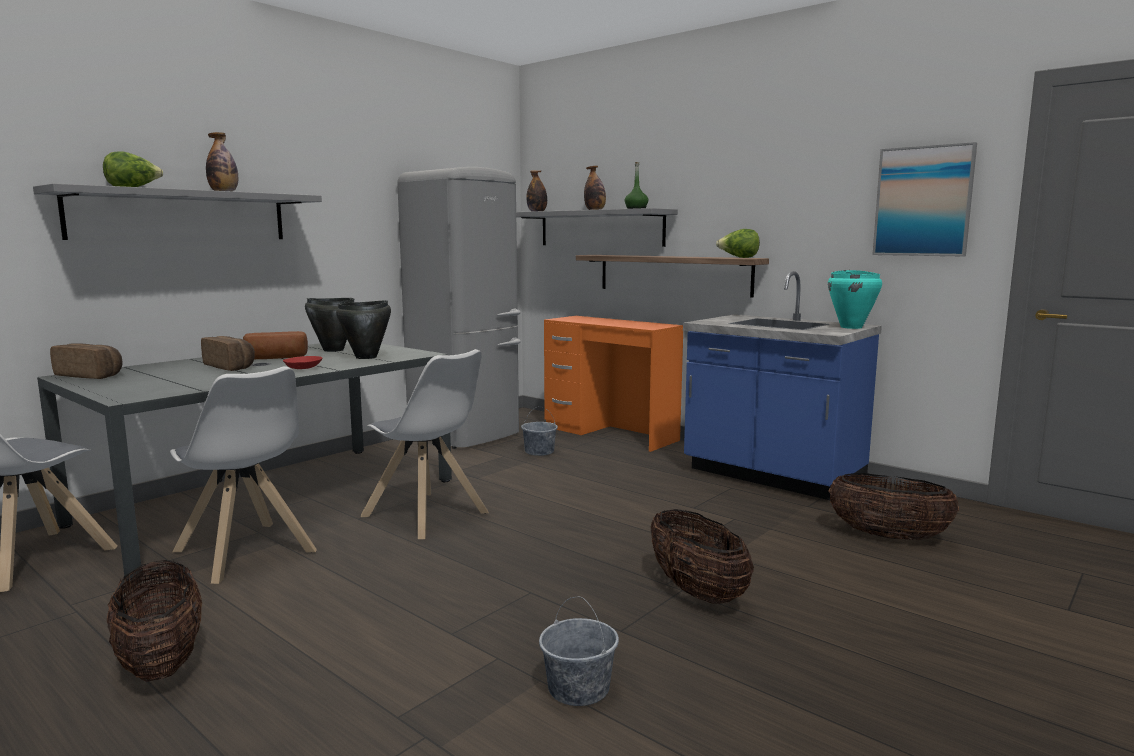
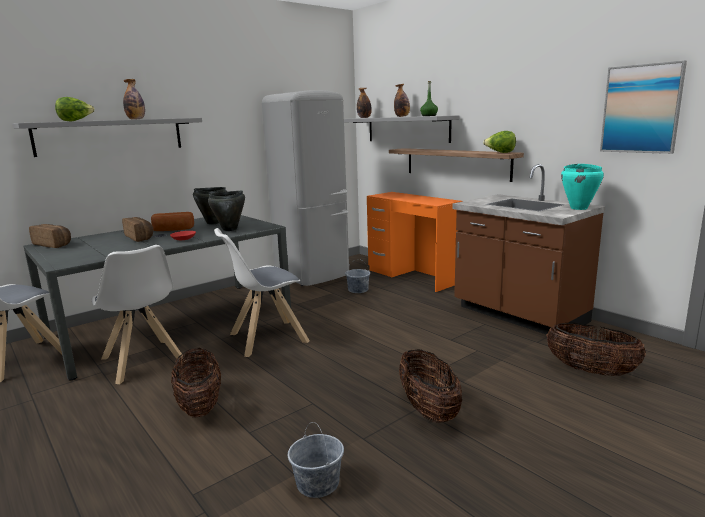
camera: 10 degrees right, 5 degrees up
(161, 661) = (67, 439): basket -> basket (200, 405)
(427, 516) = (266, 338): chair -> chair turned 105 degrees clockwise
(772, 476) = (518, 315): blue counter -> brown counter

